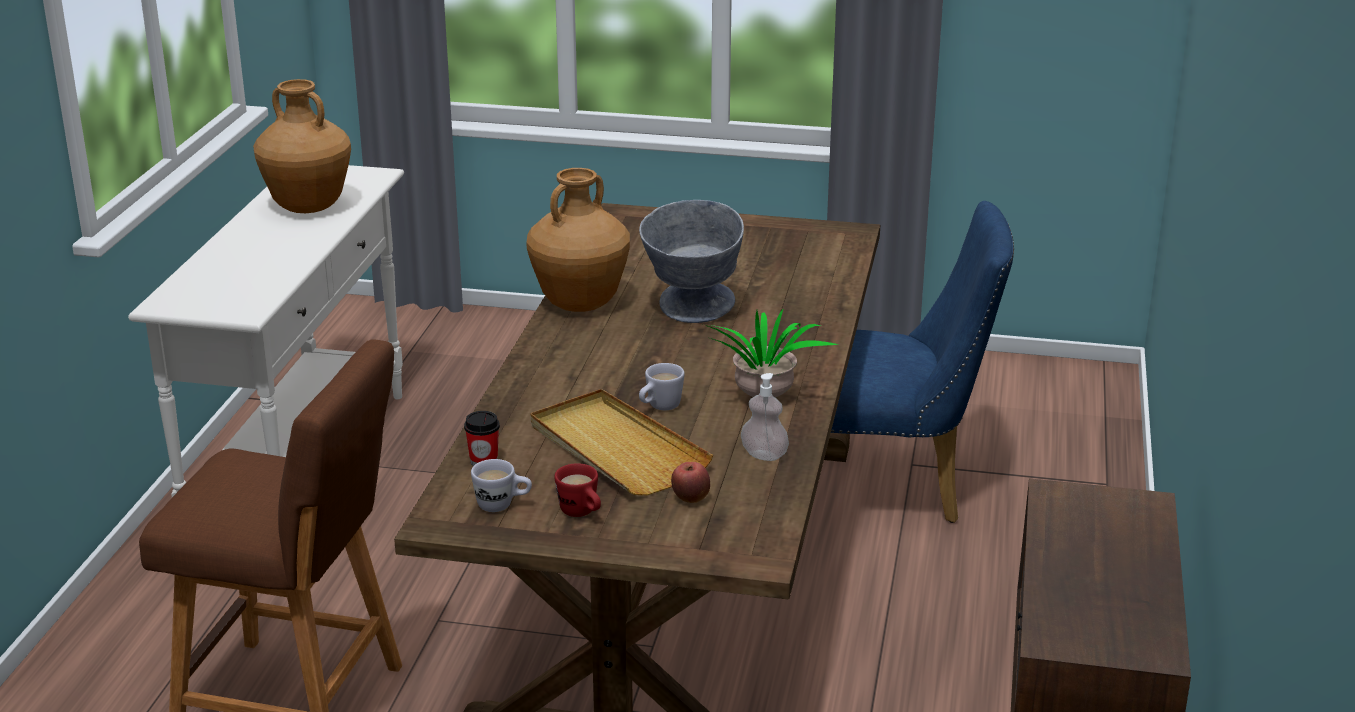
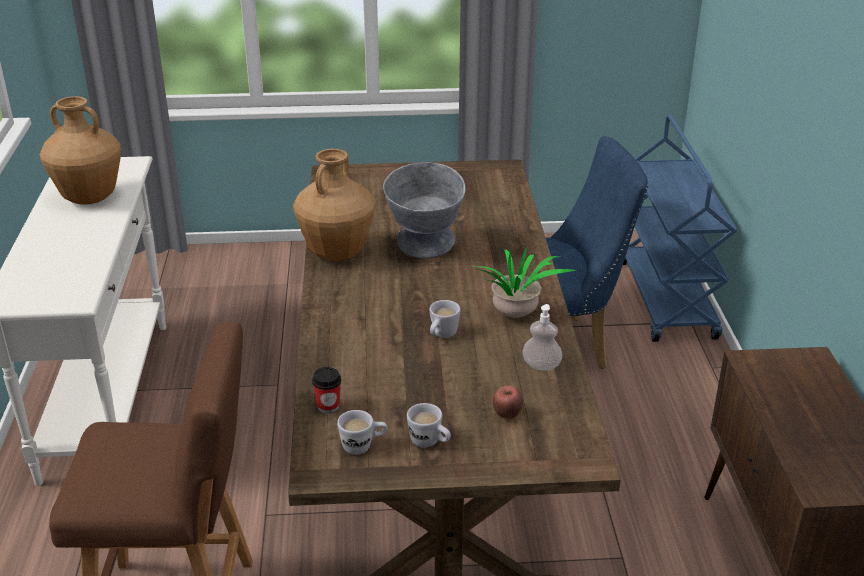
camera: 15 degrees left, 5 degrees up
(582, 513) = (430, 443): red mug -> white mug
(616, 449) = (427, 378): beige tray -> none
(1087, 453) = (667, 300): none -> blue cart

